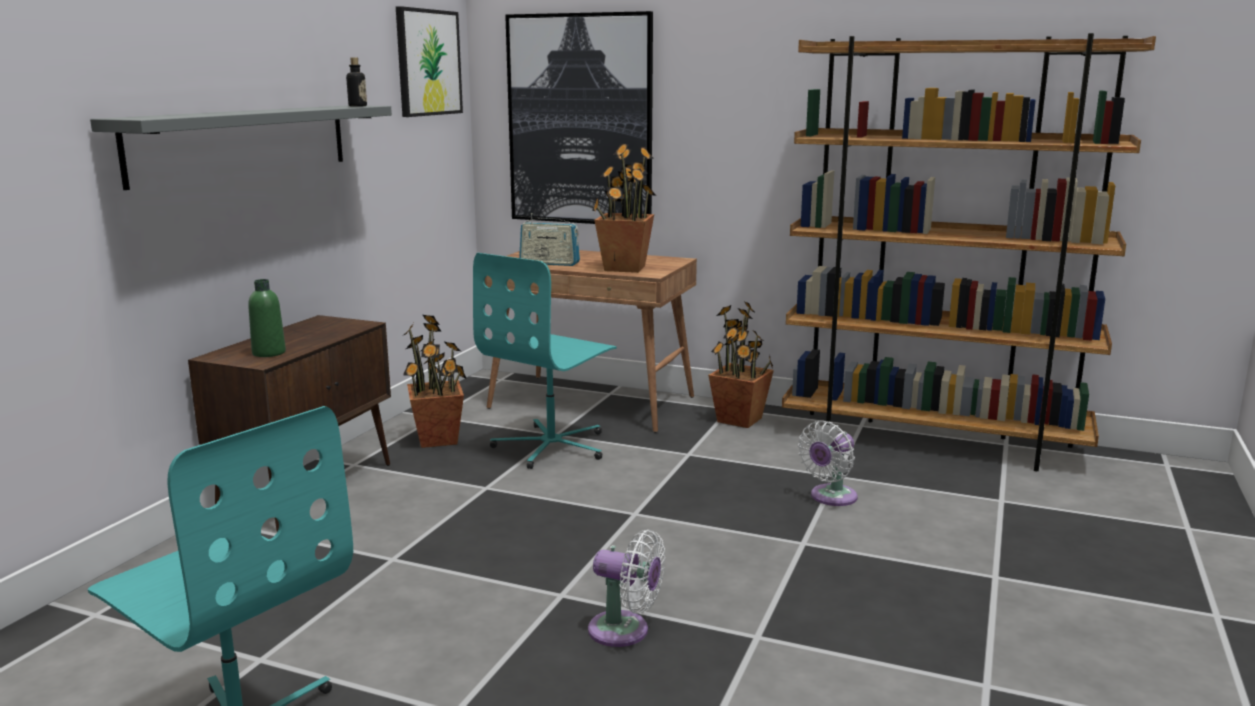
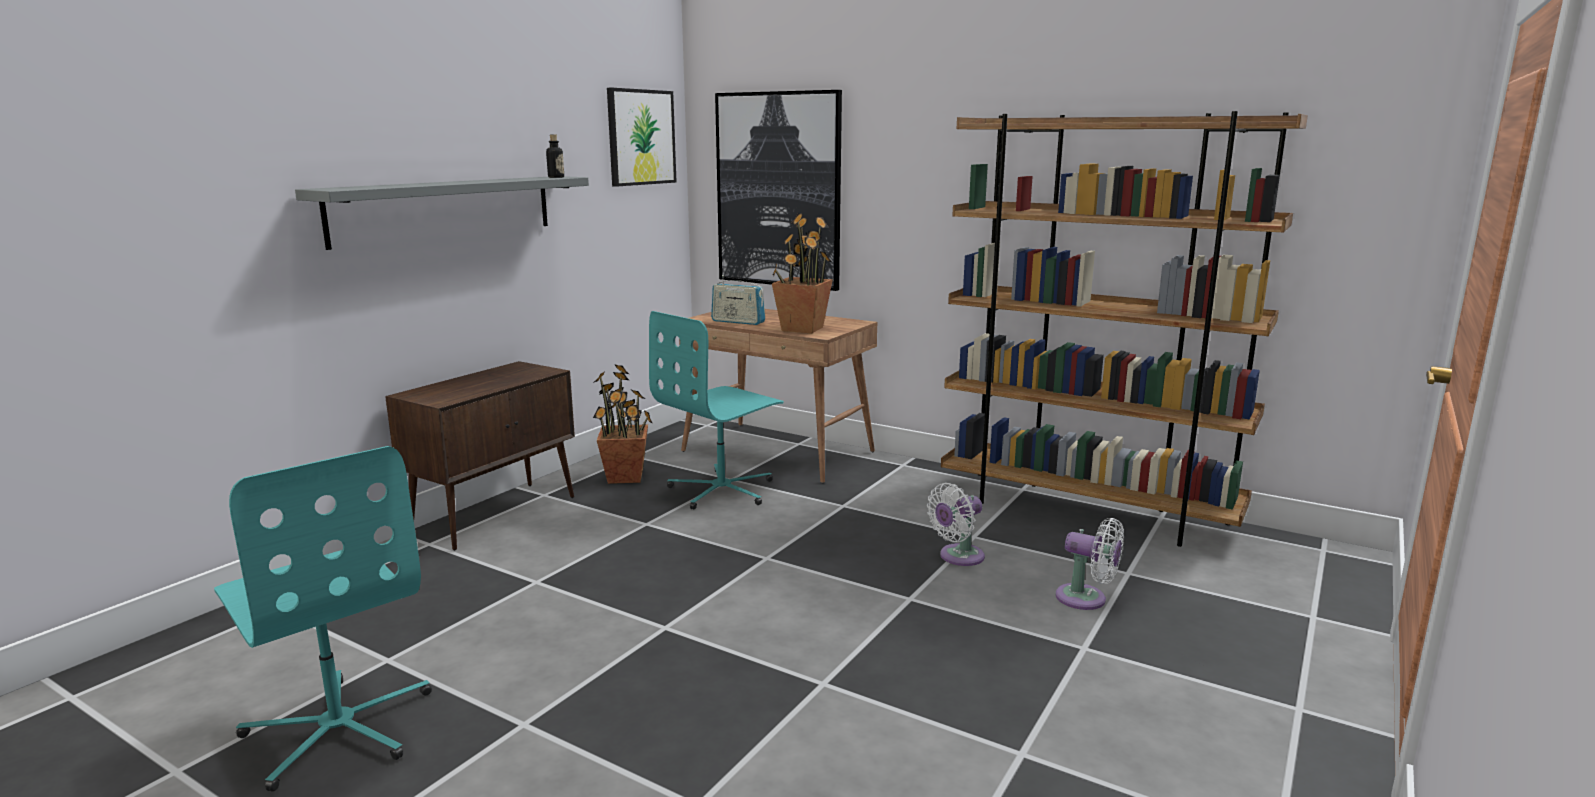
camera: 10 degrees right, 0 degrees up
(269, 353) = (453, 393): green bottle -> none
(624, 631) = (704, 666): white fan -> white fan (1086, 599)
(739, 420) = (907, 476): potted plant -> none

